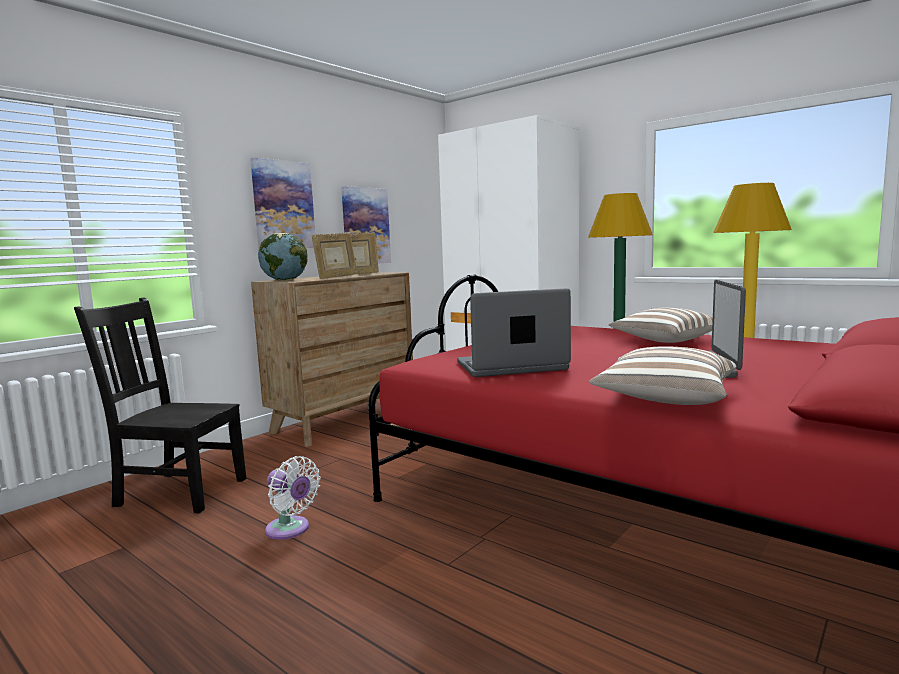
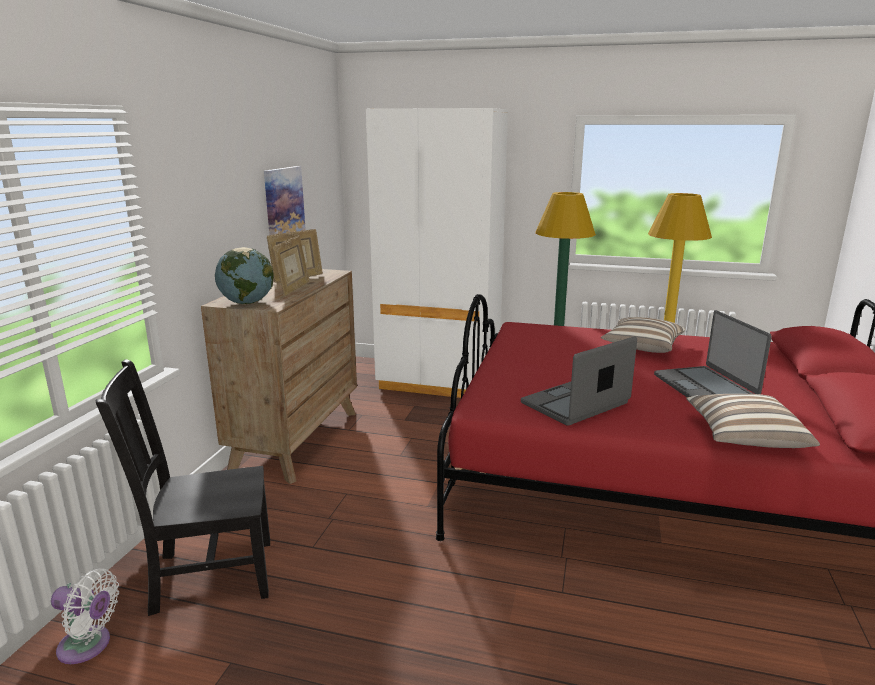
camera: 25 degrees left, 10 degrees up
(283, 205) = (218, 205): picture -> none
(290, 530) = (389, 593): white fan -> white fan (88, 646)

